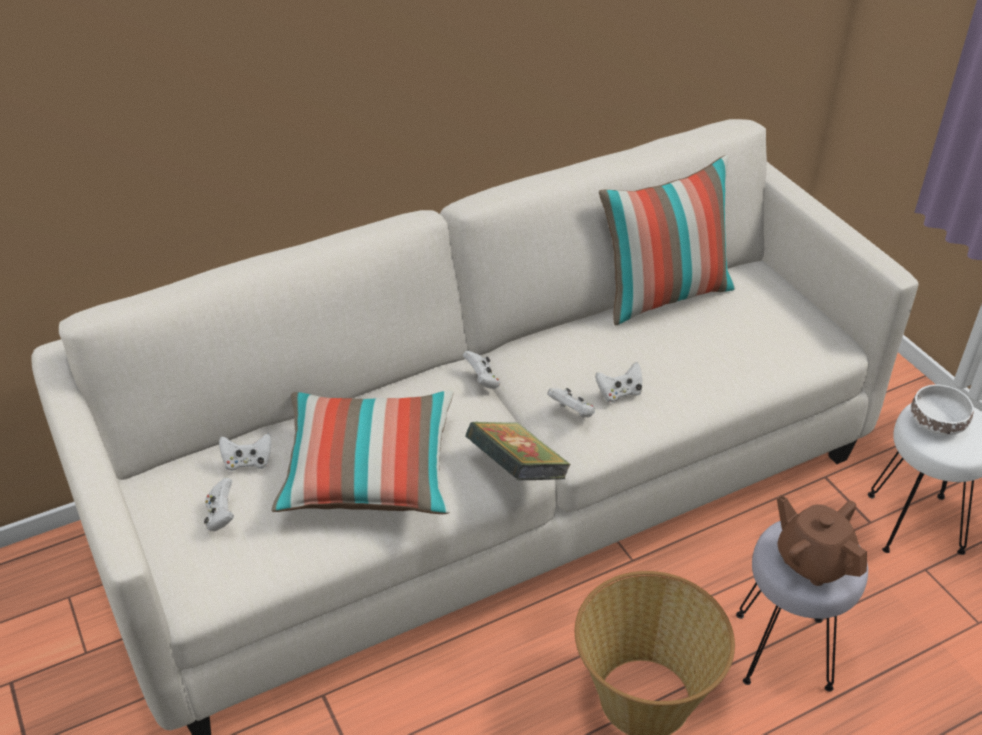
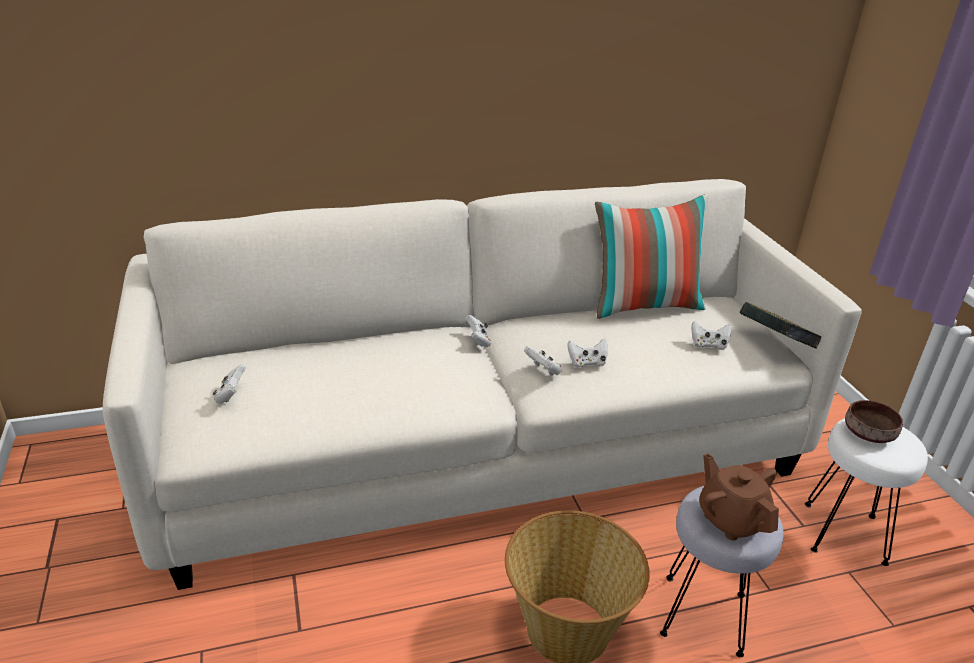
camera: 10 degrees right, 10 degrees down
(248, 462) = (269, 363): white game controller -> white game controller (708, 345)
(369, 471) = (361, 384): pillow -> none
(517, 471) = (483, 404): book -> book (775, 344)
(936, 421) = (868, 432): white bowl -> brown bowl

